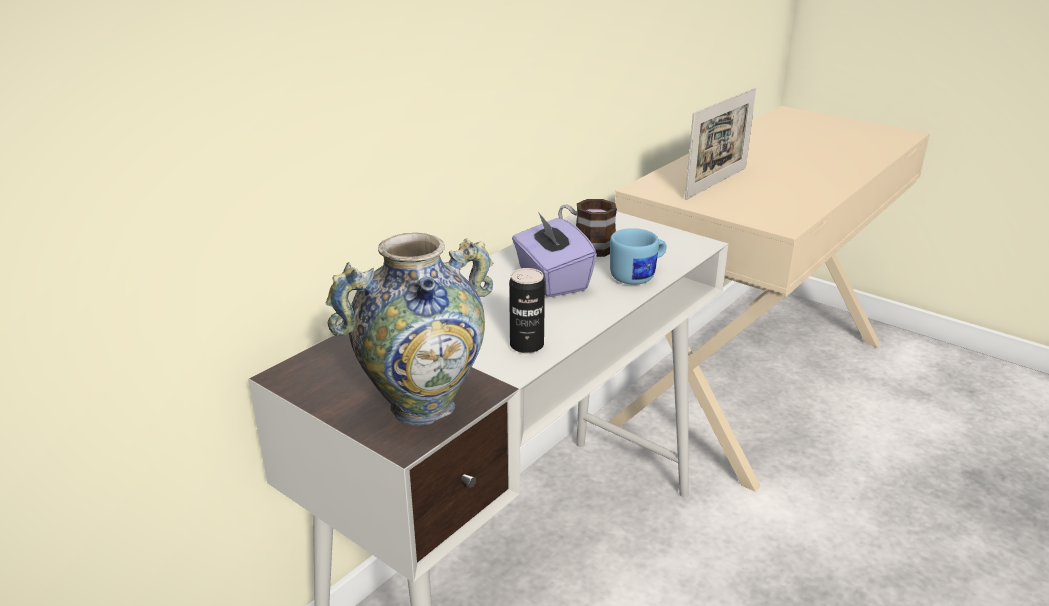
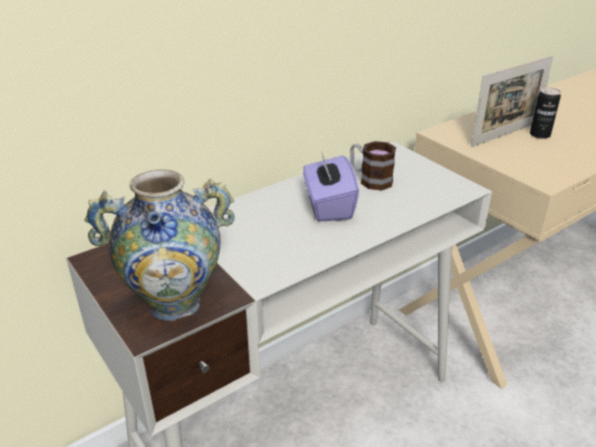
camera: 15 degrees right, 5 degrees up
(526, 345) = (280, 262): can -> can (539, 135)
(638, 276) = (400, 212): blue mug -> none

